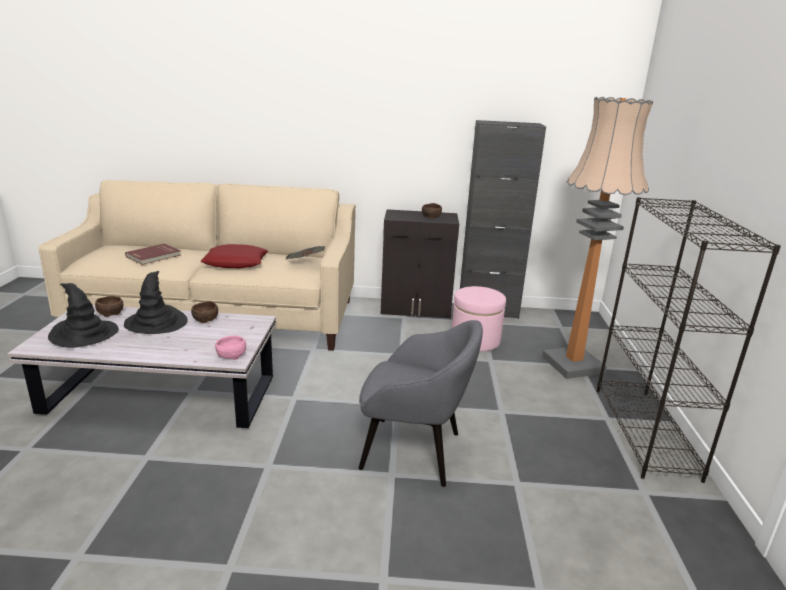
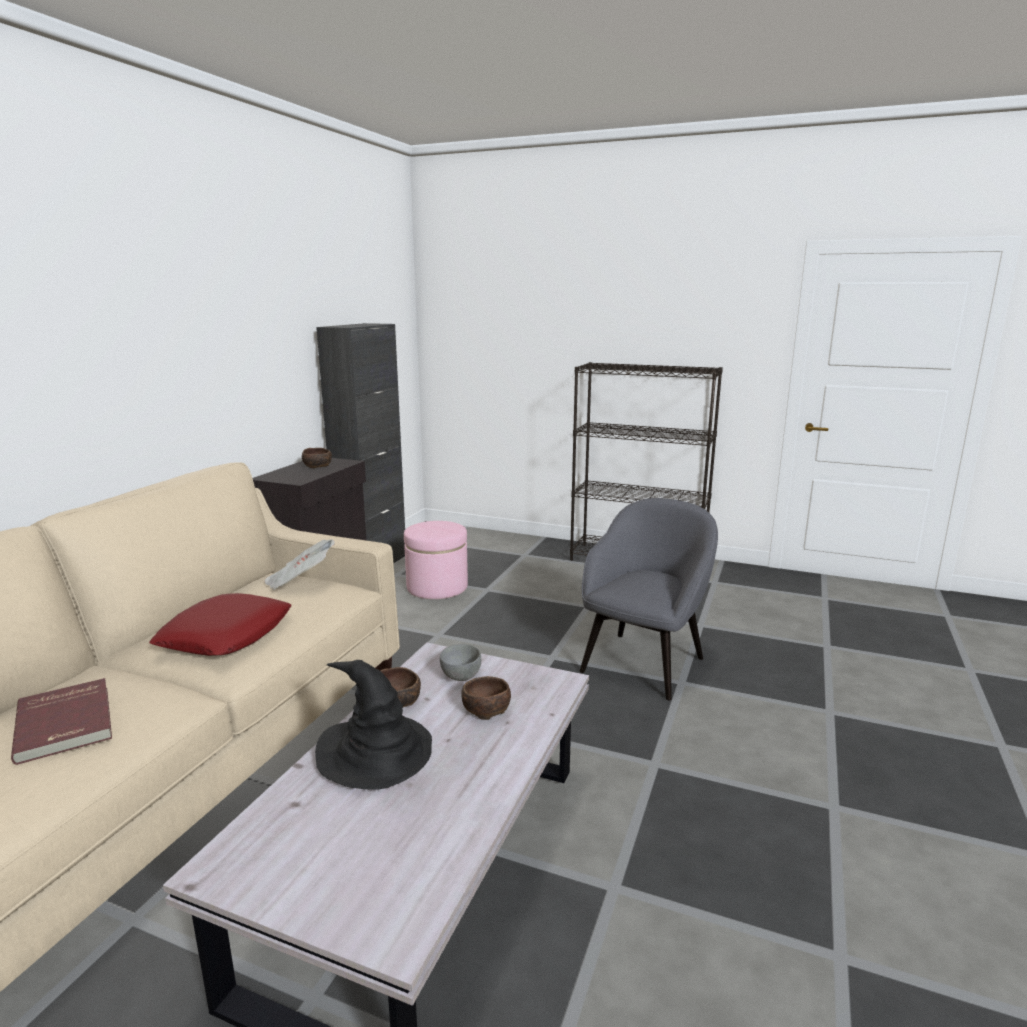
camera: 70 degrees left, 5 degrees down
(84, 335) = (376, 850): black hat -> none
(111, 312) = (275, 817): brown bowl -> brown bowl (485, 709)
(230, 355) = (543, 683): pink bowl -> none
(234, 331) = (461, 677): none -> grey bowl
(573, 365) = (520, 557): floor lamp -> none

